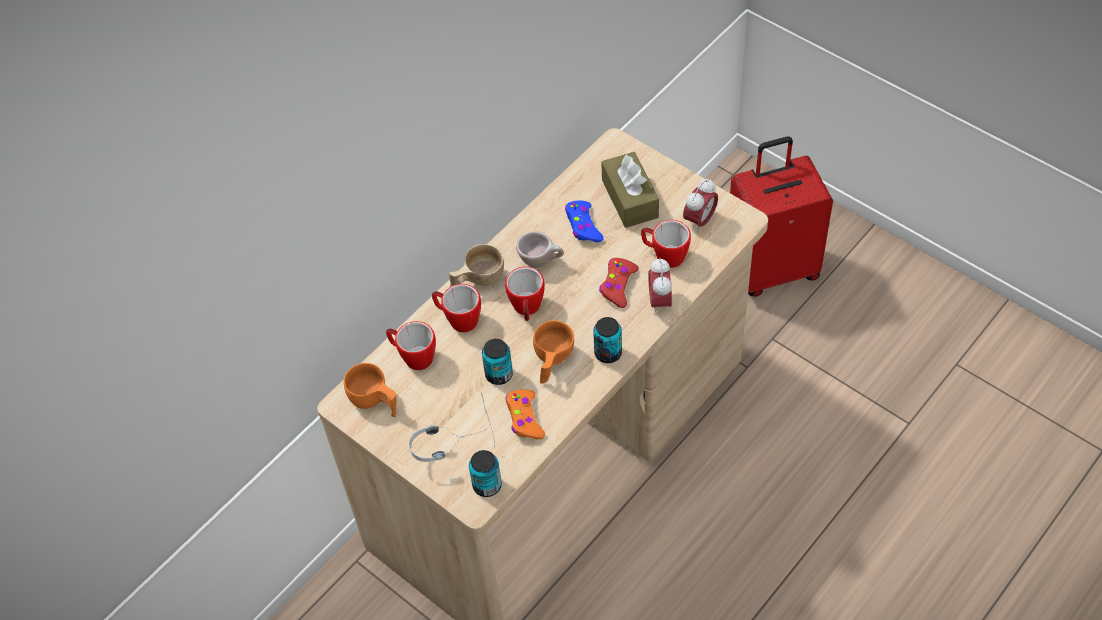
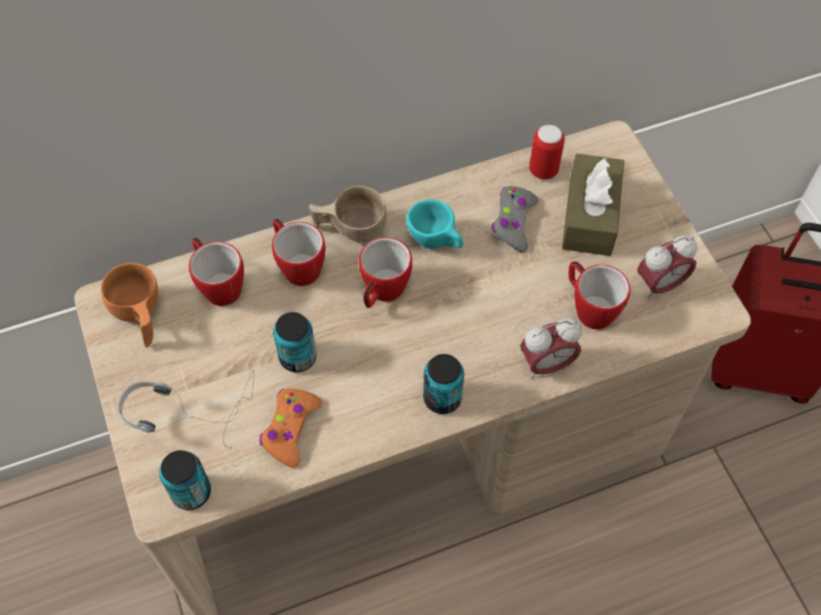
camera: 25 degrees right, 5 degrees up
(541, 261) = (436, 242): beige cup -> turquoise cup
(551, 362) = (368, 373): orange cup -> none
(581, 183) = (543, 170): none -> can
(583, 226) = (513, 223): blue game controller -> grey game controller
(618, 286) = (508, 318): red game controller -> none
(659, 301) = (546, 364): alarm clock -> alarm clock turned 135 degrees counterclockwise

